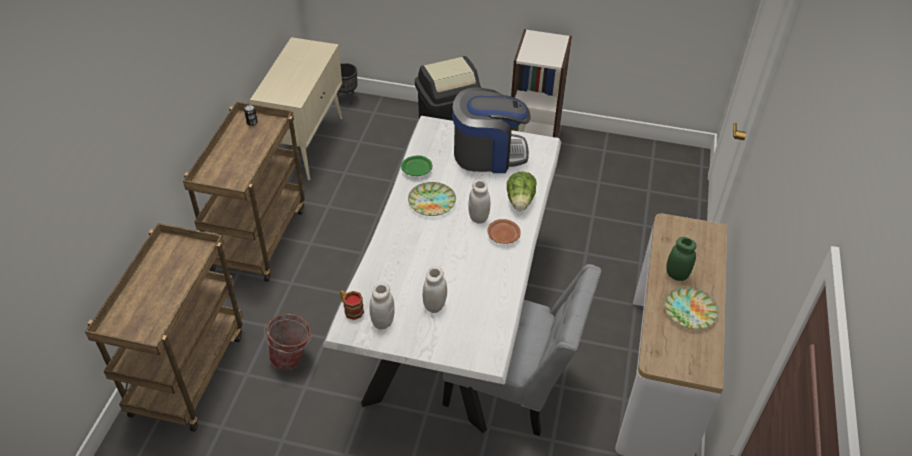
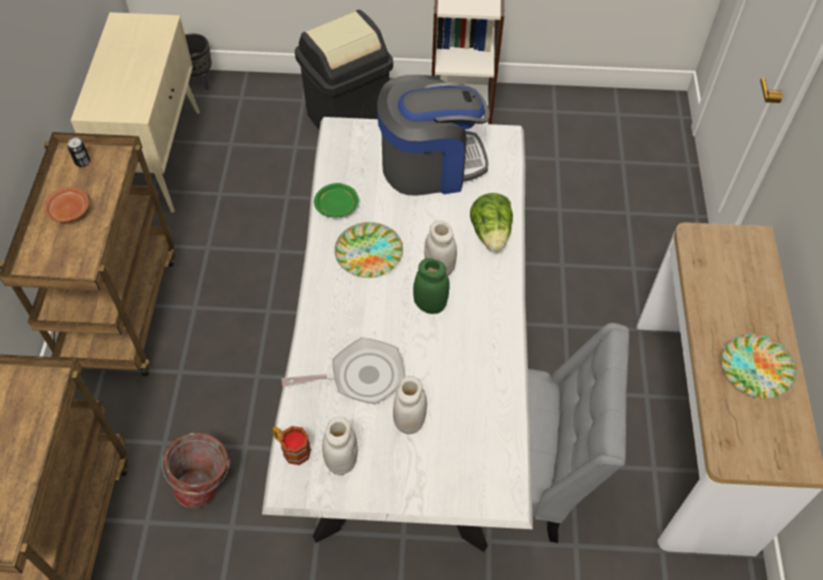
camera: 10 degrees left, 10 degrees up
(408, 274) = (361, 376): none -> frying pan
(503, 235) = (479, 292): brown plate -> brown plate (68, 210)
(676, 275) = (725, 315): green jar -> green jar (430, 305)

